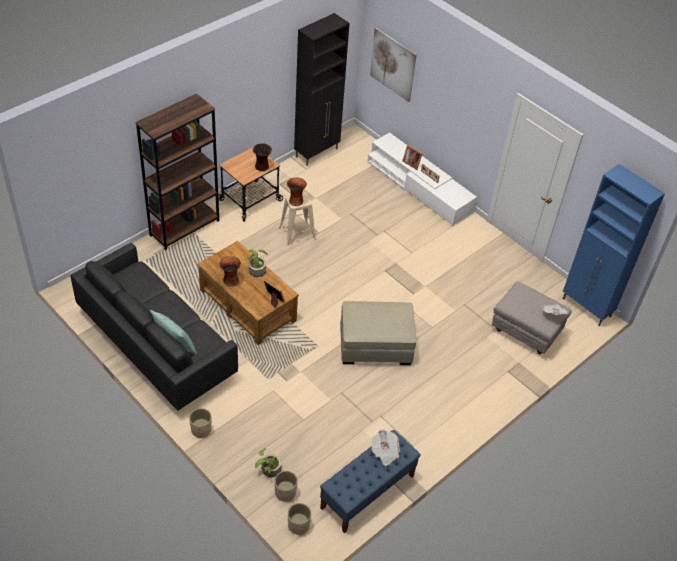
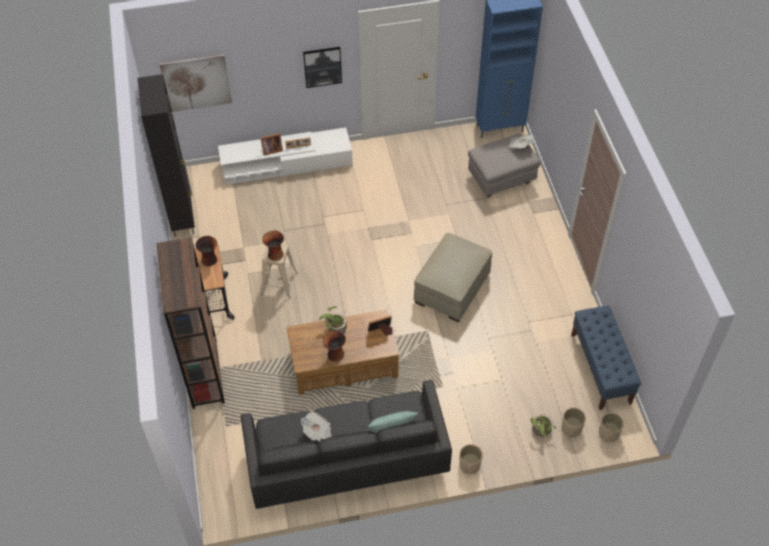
camera: 55 degrees left, 5 degrees up
(385, 452) = (597, 327): newspaper -> newspaper (317, 432)
(477, 123) = (322, 66): none -> picture

